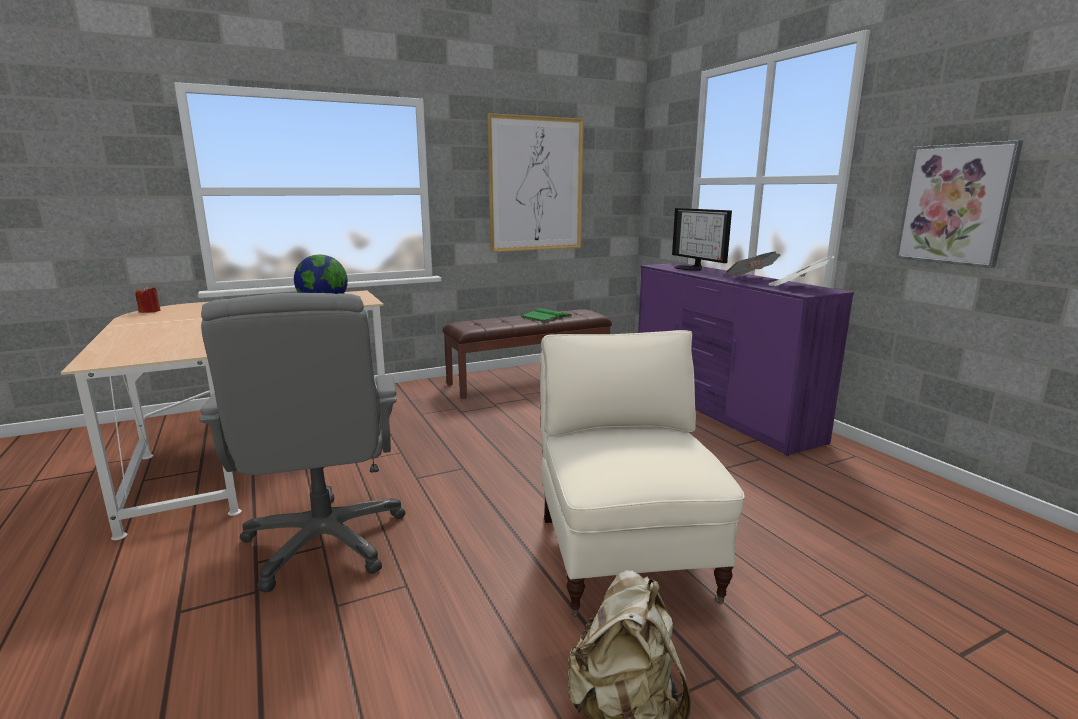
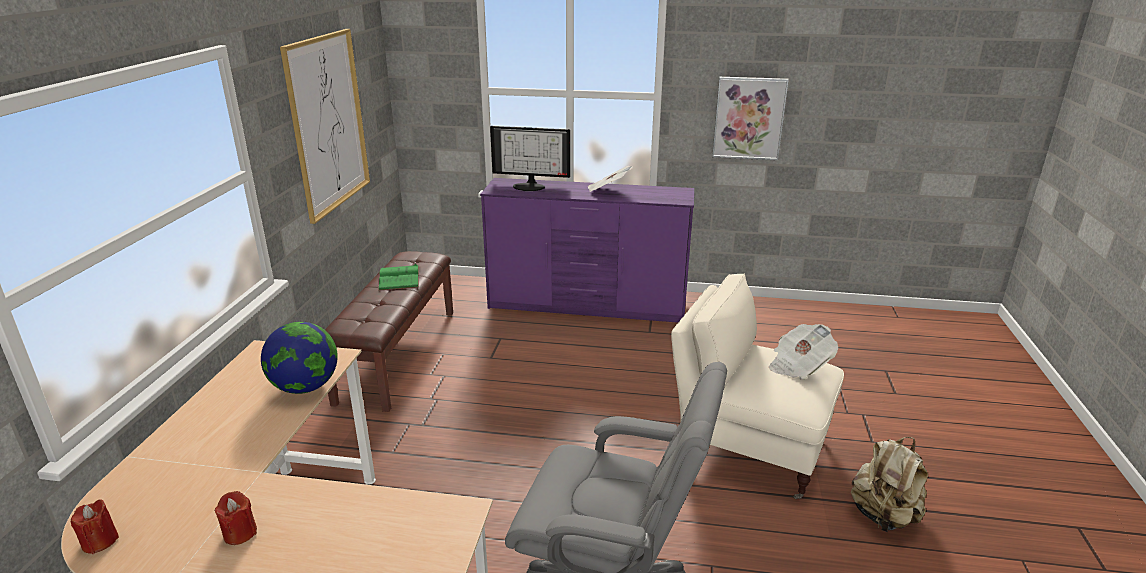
camera: 55 degrees left, 10 degrees up
(162, 324) = (240, 533): none -> red candle
(797, 287) = (660, 193): newspaper -> newspaper (799, 365)

